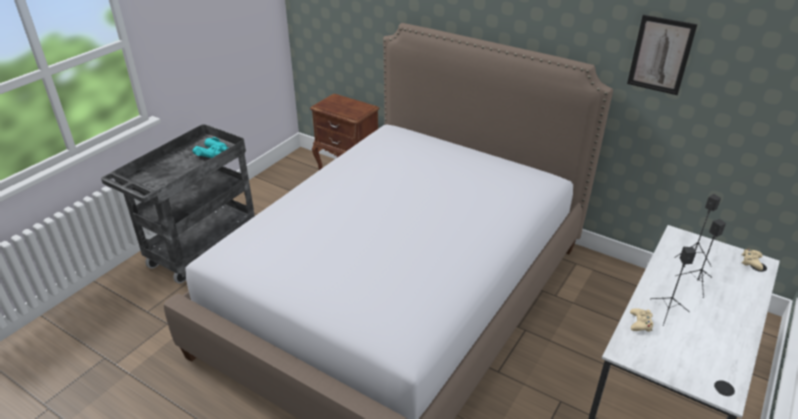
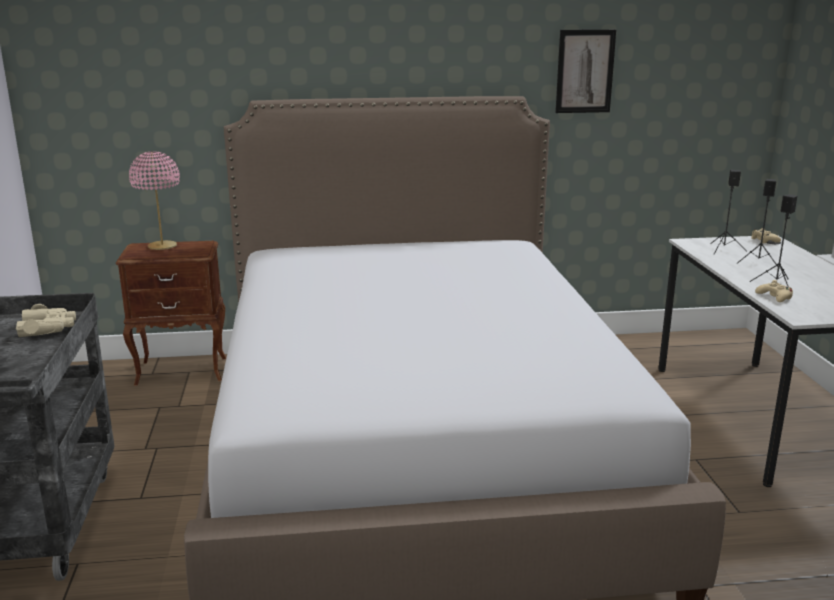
camera: 40 degrees left, 15 degrees down
(213, 152) = (48, 328): turquoise binoculars -> beige binoculars
(345, 102) = (162, 246): none -> pink table lamp

